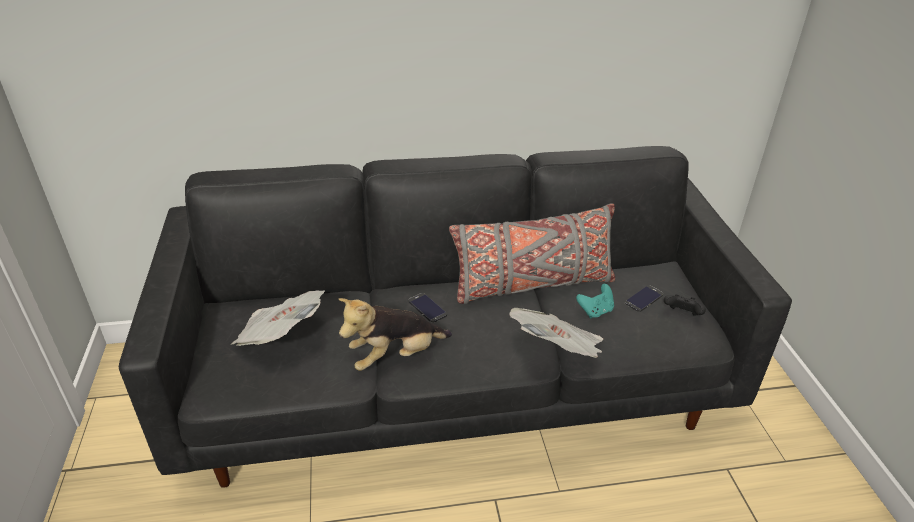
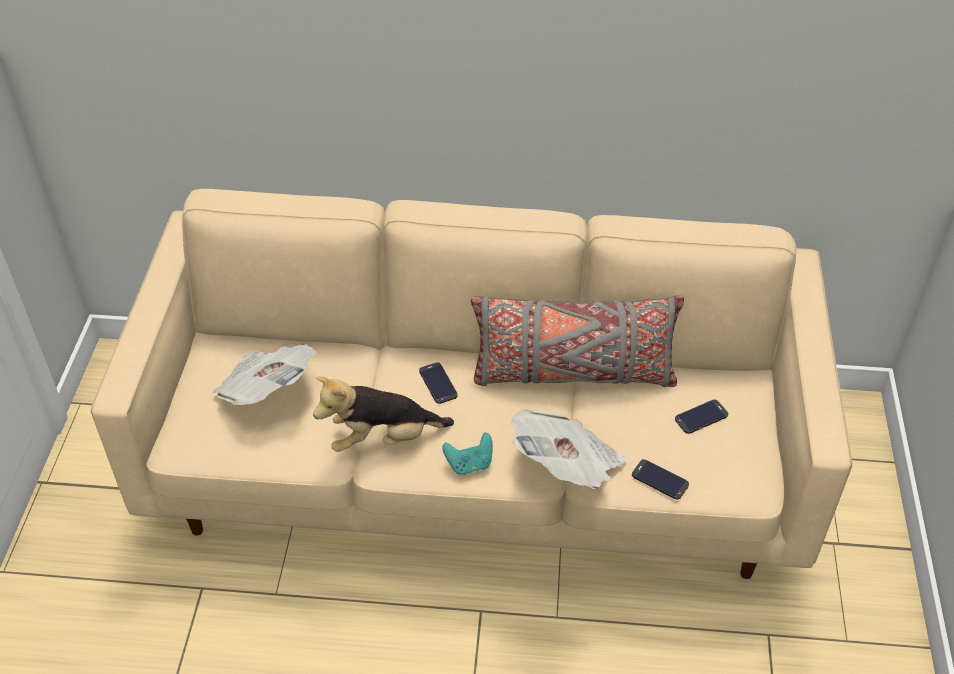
camera: 15 degrees right, 10 degrees up
(455, 389) = (478, 471): black sofa -> beige sofa
(595, 311) = (634, 423): turquoise game controller -> turquoise game controller (469, 464)
(635, 347) = (660, 479): none -> phone
(682, 314) = (738, 447): black game controller -> none

